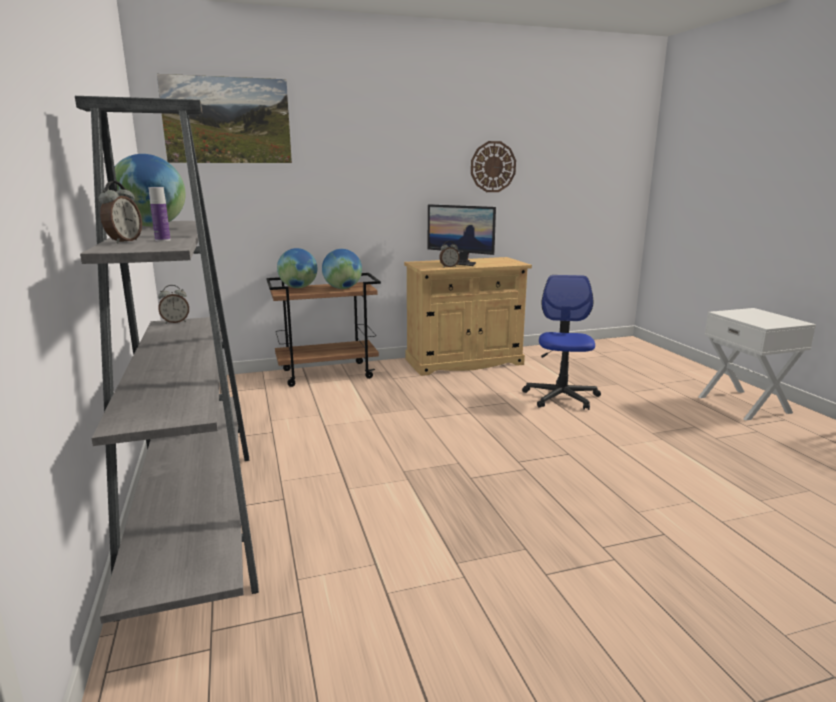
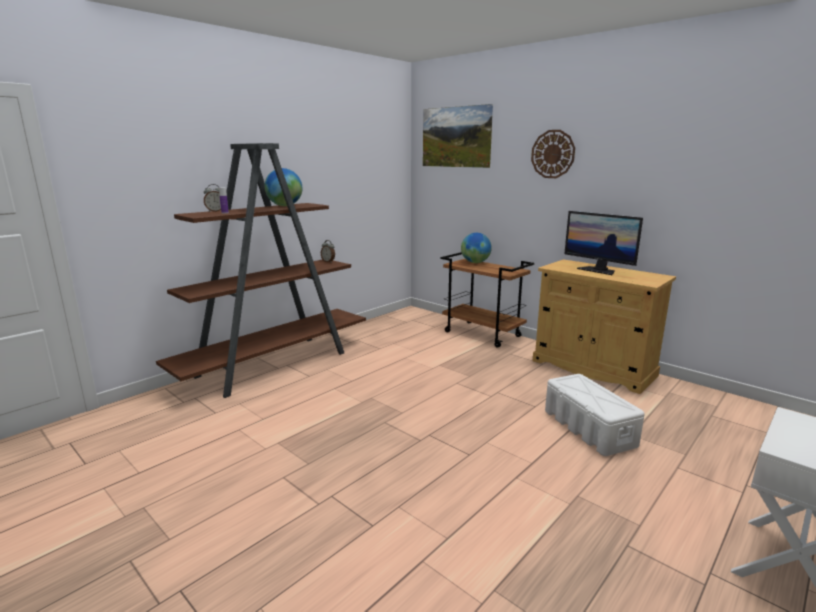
camera: 60 degrees right, 0 degrees up
(195, 519) = (275, 364): grey bookcase -> brown bookcase
(342, 288) = (495, 270): globe -> none
(449, 267) = (572, 270): alarm clock -> none
(461, 263) = (598, 270): monitor -> monitor turned 45 degrees counterclockwise
(493, 167) = (674, 176): wall clock -> wall clock (553, 154)
(561, 397) = (589, 428): office chair -> white storage box

